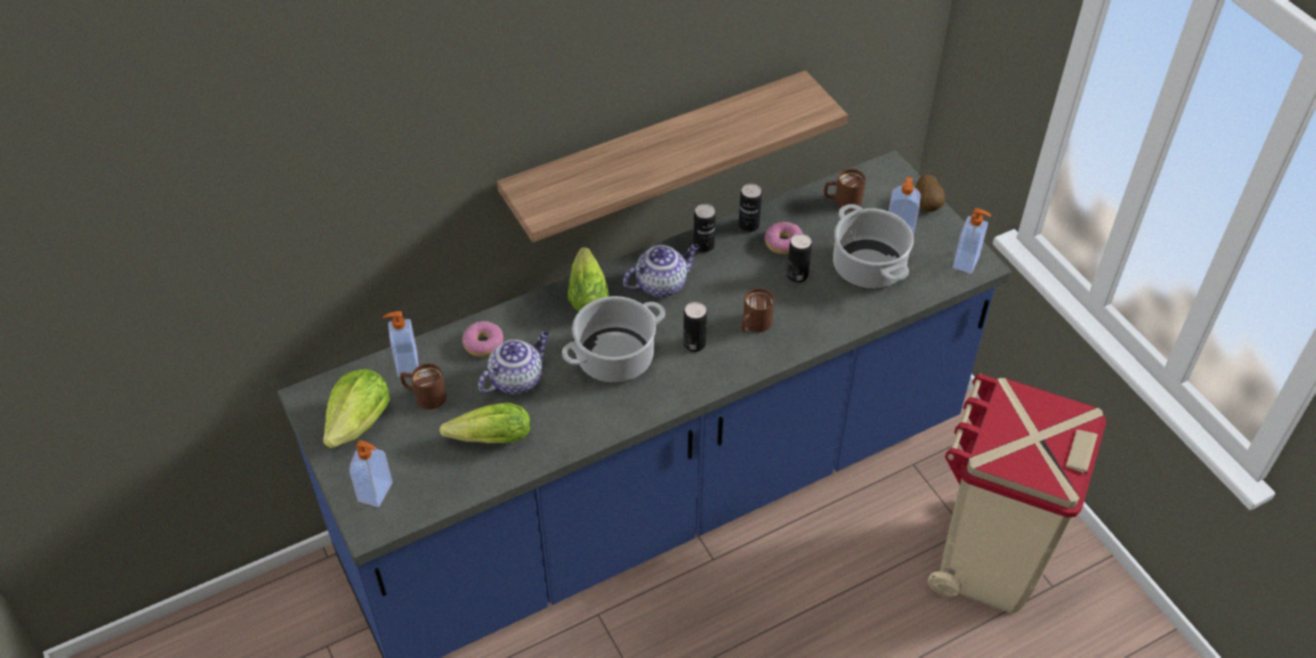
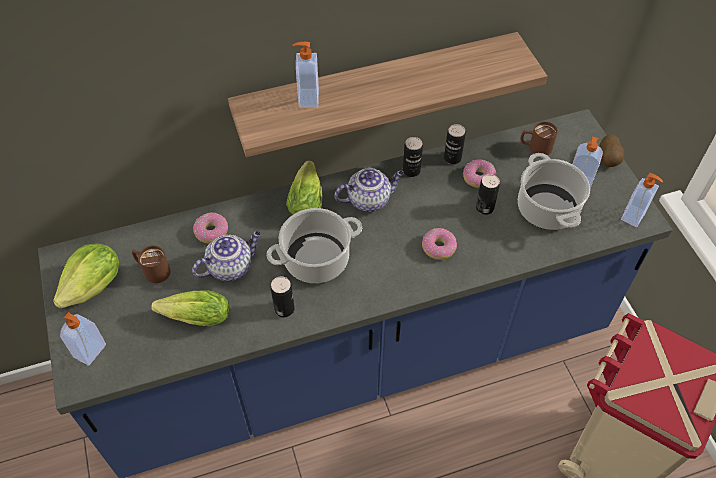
camera: 10 degrees right, 5 degrees up
(406, 364) = (145, 240): soap dispenser -> soap dispenser (307, 98)
(694, 344) = (385, 257): can -> can (284, 309)
(753, 325) = (439, 247): brown mug -> donut

